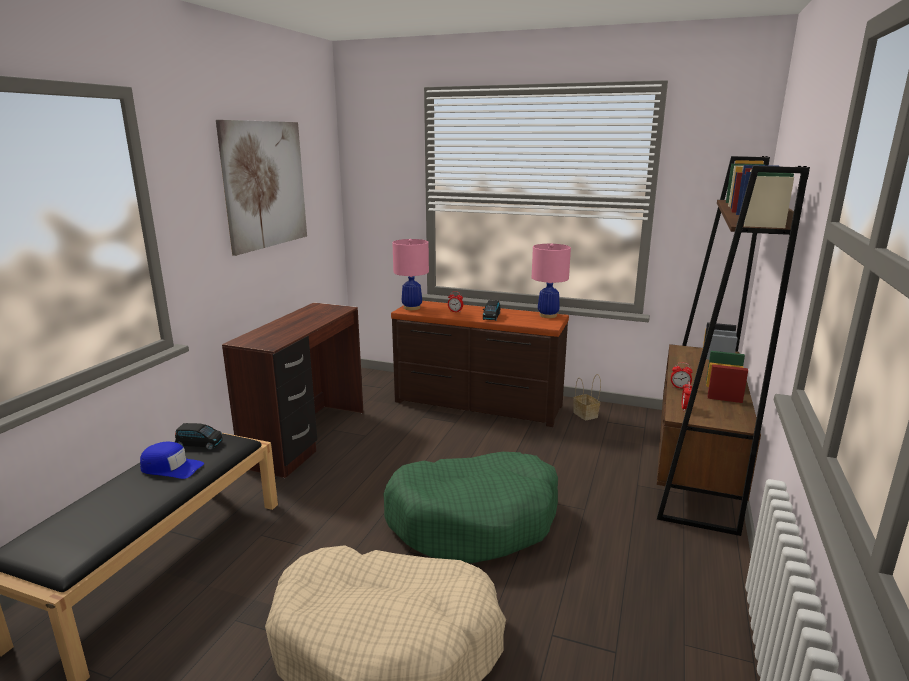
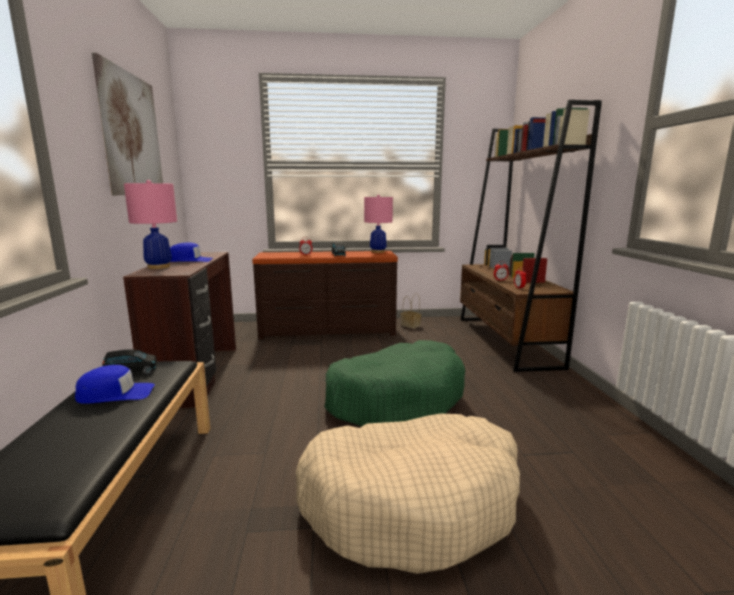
camera: 25 degrees left, 5 degrees down
(303, 322) = (190, 260): none -> blue cap
(411, 308) = (266, 255): pink table lamp -> pink table lamp (158, 267)

